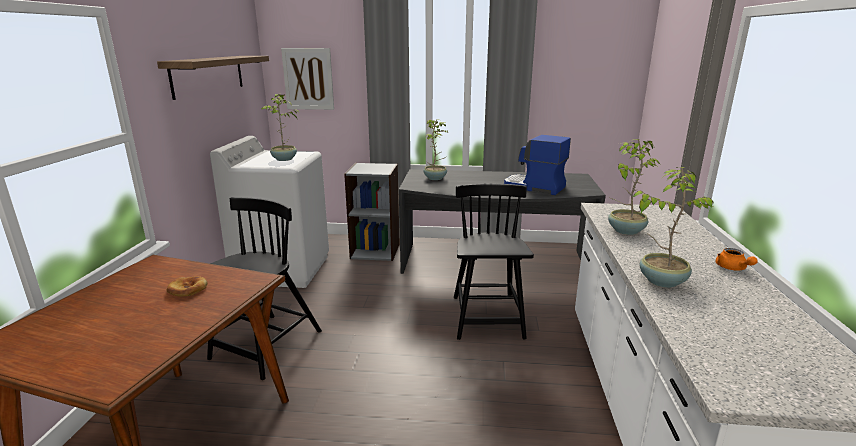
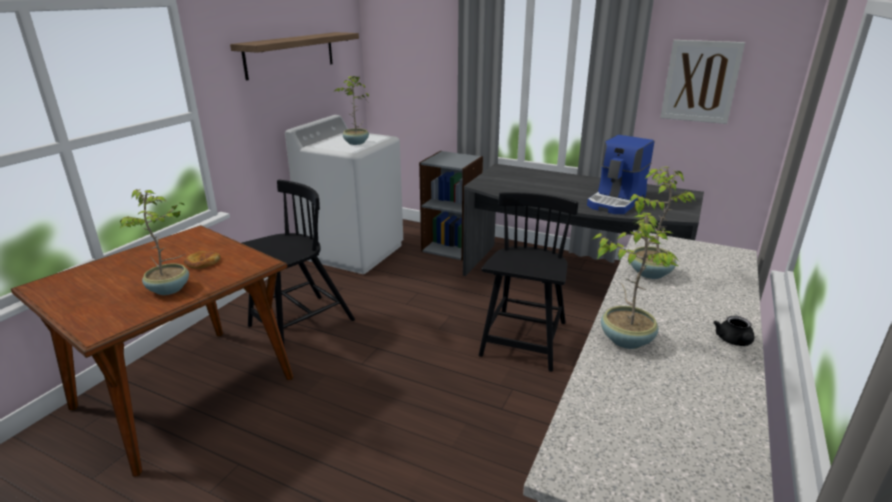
camera: 20 degrees right, 5 degrees up
(308, 79) = (403, 57): picture -> picture (700, 81)
(435, 178) = (513, 177): potted plant -> potted plant (170, 289)
(534, 187) = (617, 201): coffee machine -> coffee machine turned 105 degrees counterclockwise
(732, 268) = (734, 341): orange teapot -> black teapot

